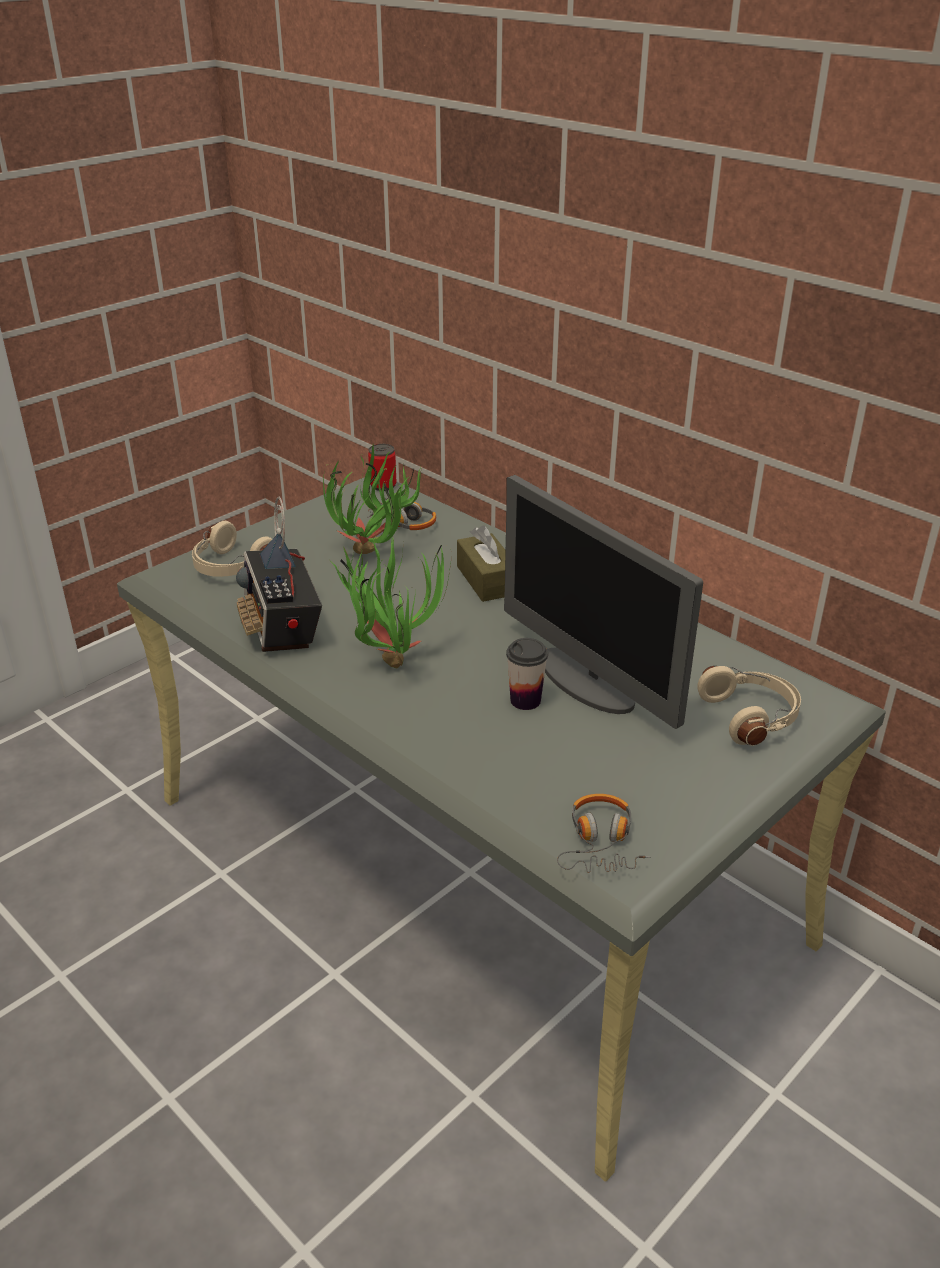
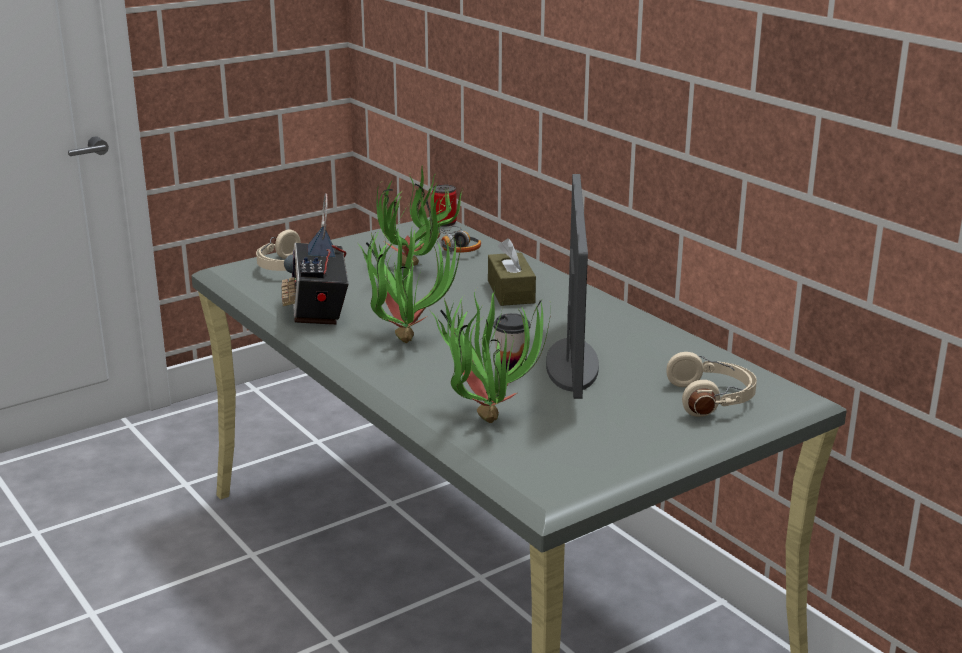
camera: 10 degrees right, 10 degrees down
(519, 765) = (487, 413): none -> potted plant
(587, 682) = (572, 365): monitor -> monitor turned 150 degrees counterclockwise
(600, 843) = (537, 468): headphones -> none

